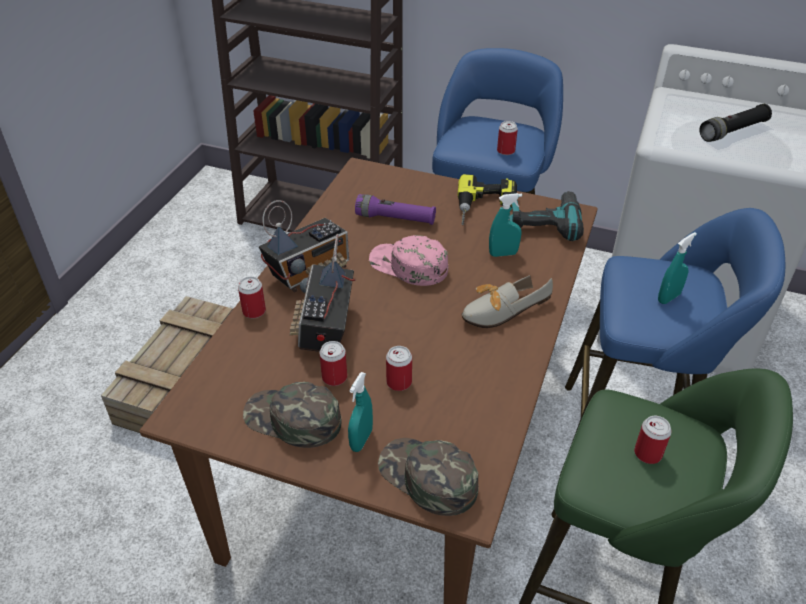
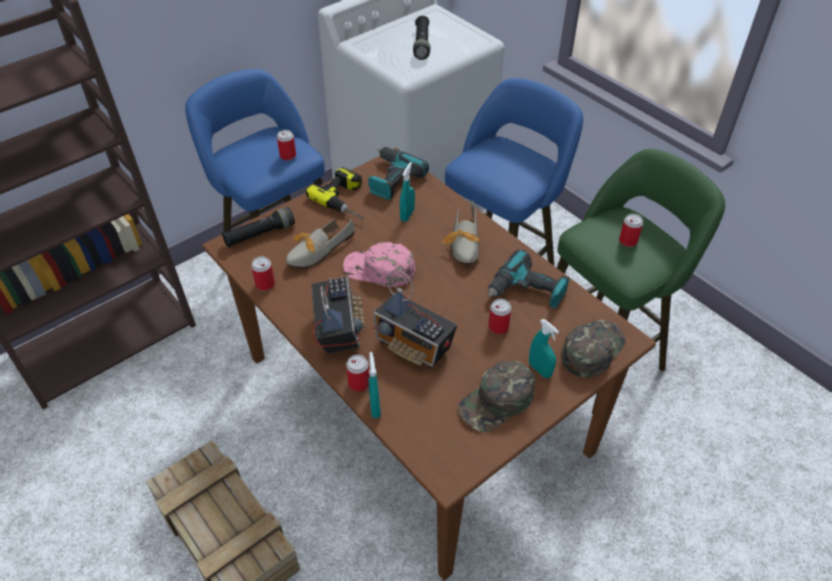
camera: 60 degrees left, 5 degrees up
(334, 377) = (469, 361): can -> can (265, 284)
(389, 180) = (260, 234): none -> black flashlight
(395, 219) = (315, 252): purple flashlight -> shoe
(408, 266) = (379, 270): pink cap -> pink cap turned 45 degrees clockwise
(427, 478) = (592, 349): green cap -> green cap turned 150 degrees clockwise
(472, 387) = (527, 292): none -> power drill
(668, 298) = (510, 164): turquoise spray bottle -> turquoise spray bottle (375, 407)

